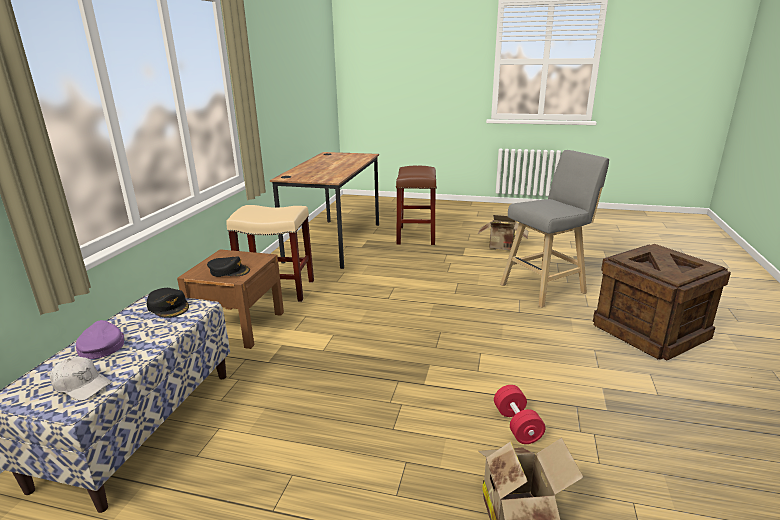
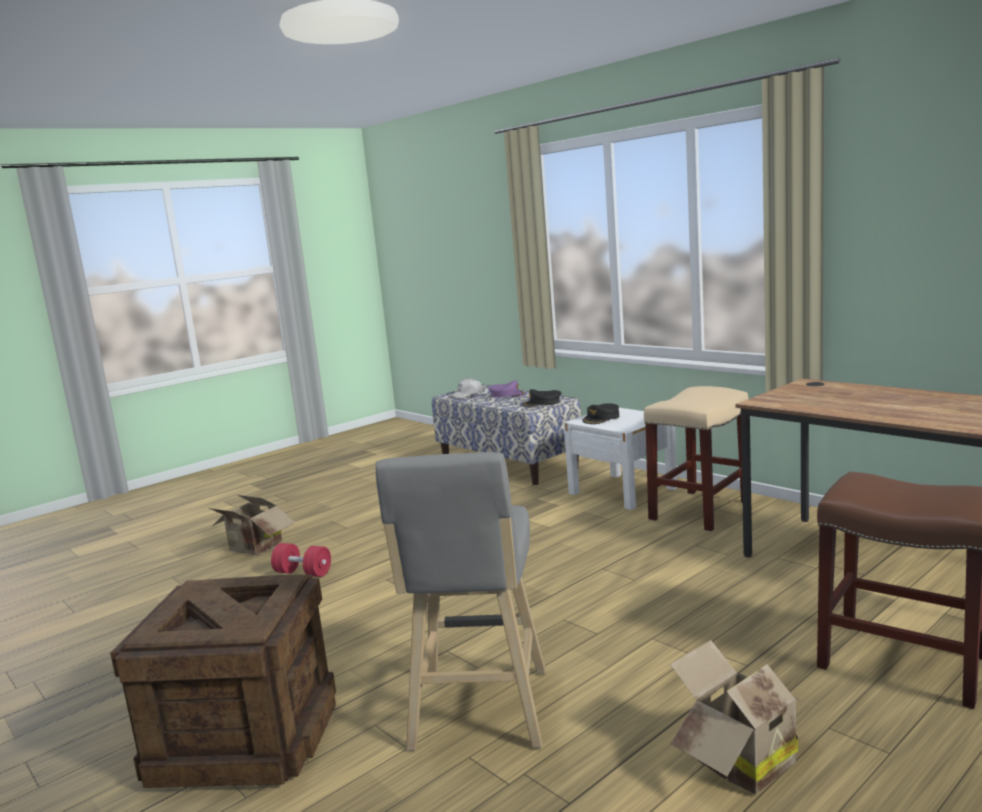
camera: 125 degrees right, 10 degrees down
(239, 325) = (622, 491): brown nightstand -> white nightstand

